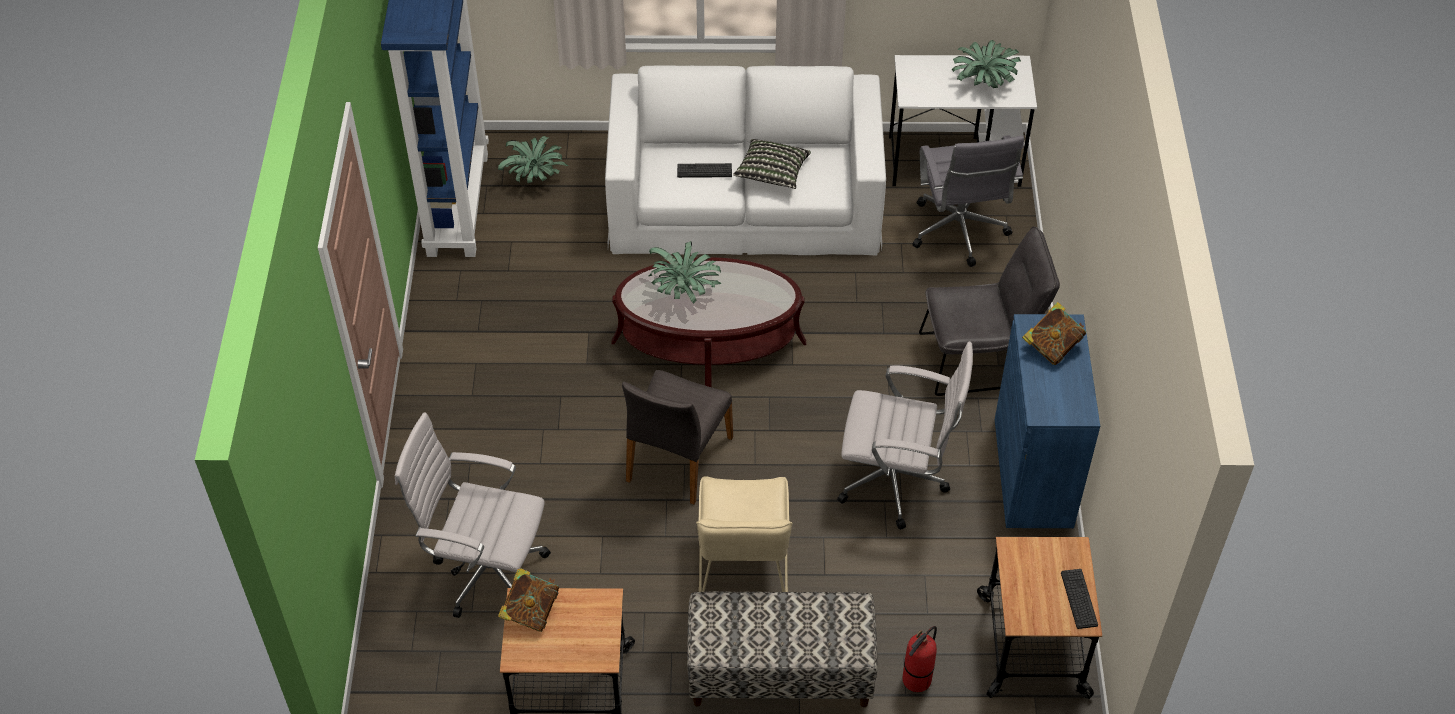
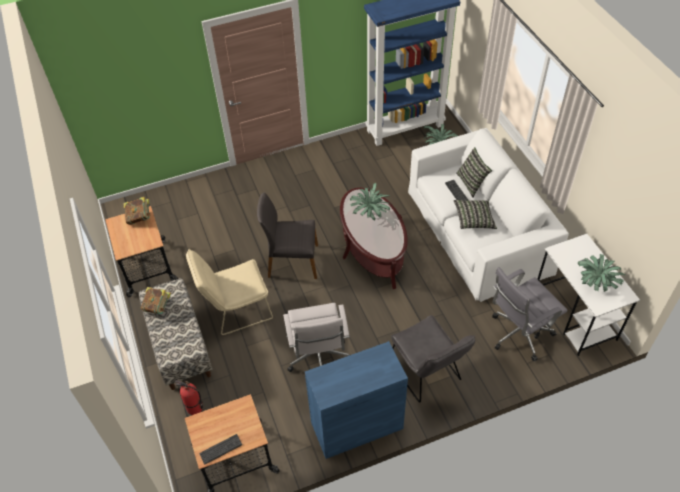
camera: 70 degrees right, 0 degrees up
(485, 571) = (199, 216): white office chair -> none
(696, 146) = (472, 183): none -> pillow
(1052, 346) = (372, 367): book -> book (158, 307)

